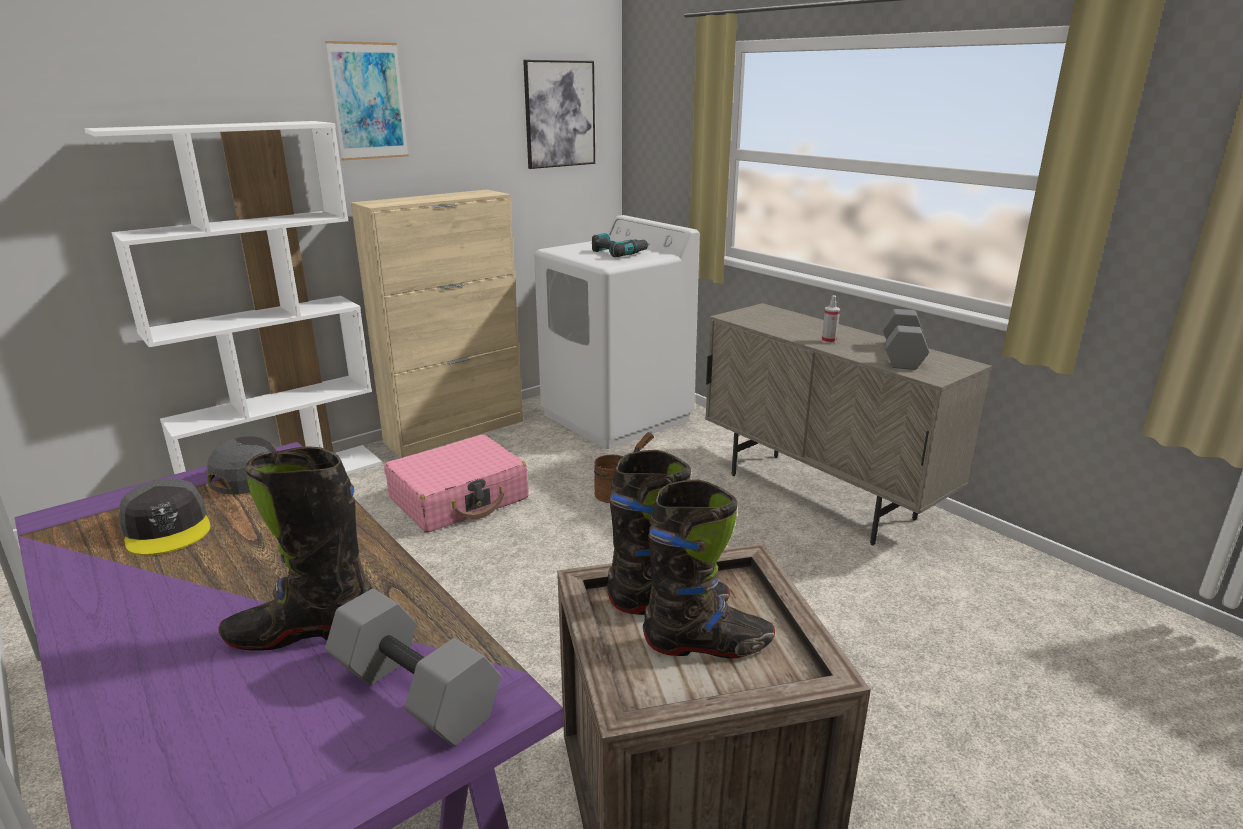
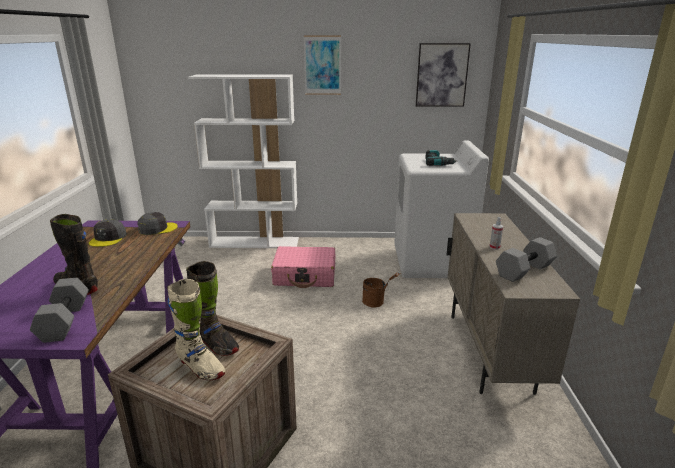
camera: 40 degrees right, 0 degrees up
(456, 431) = (344, 243): beige cabinet -> none
(708, 645) = (200, 367): black boot -> beige boot

